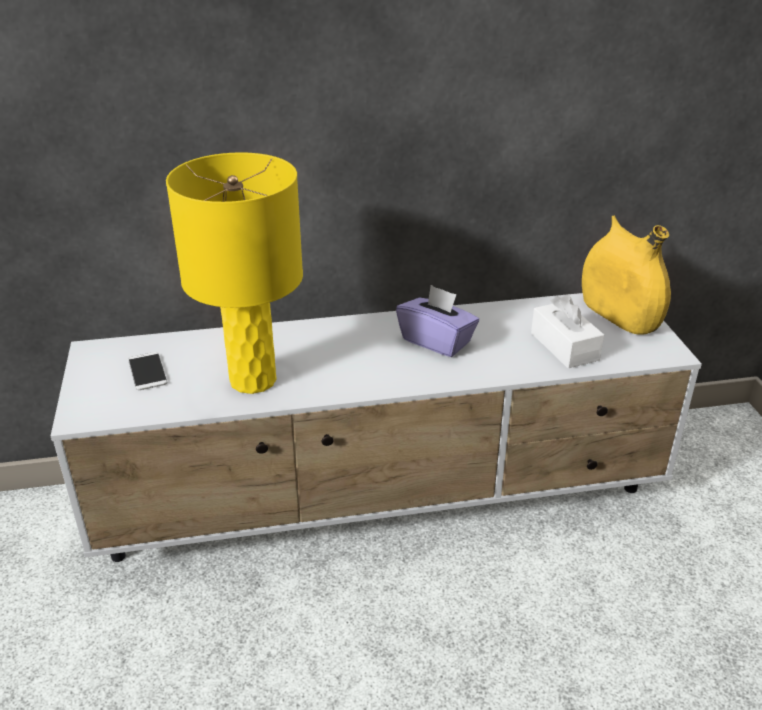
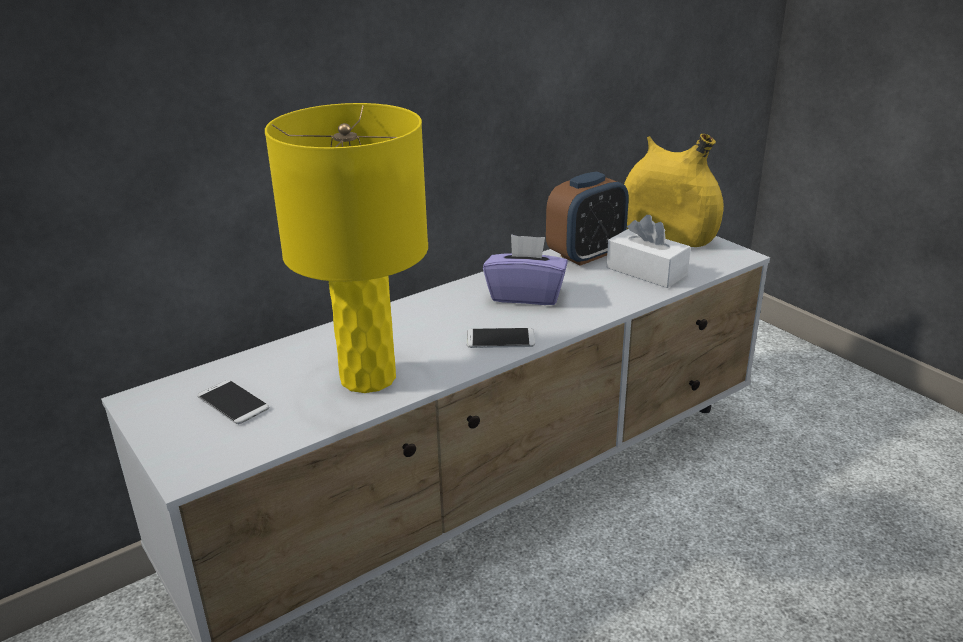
camera: 25 degrees left, 5 degrees down
(380, 376) = (500, 339): none -> phone
(524, 315) = (586, 255): none -> alarm clock

